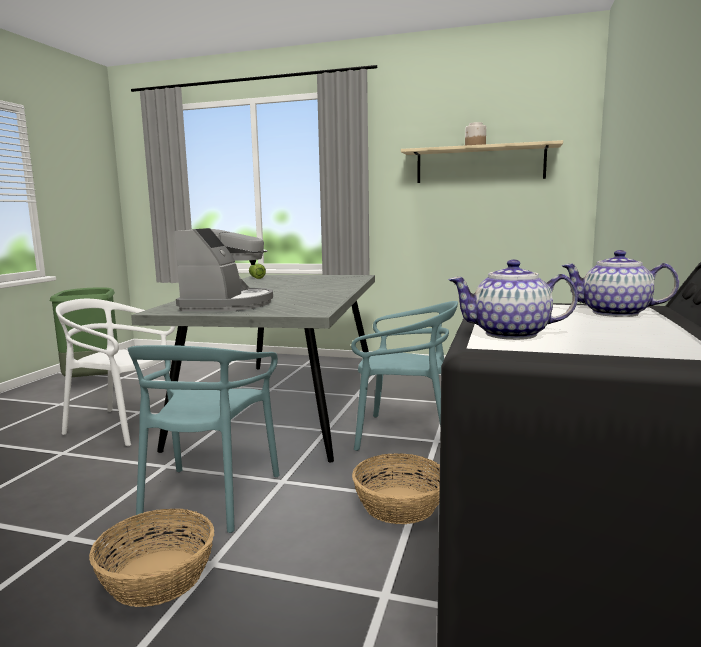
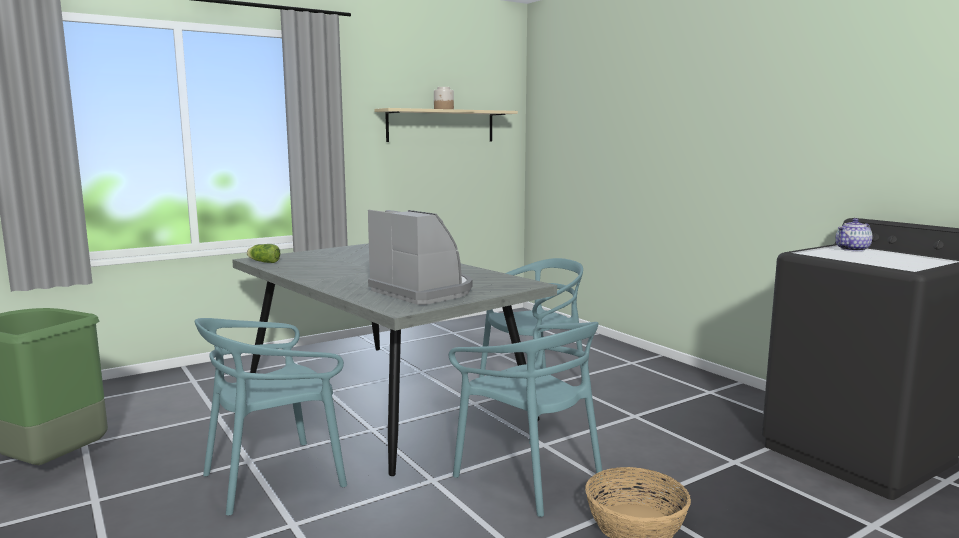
camera: 50 degrees left, 0 degrees up
(123, 425) = (274, 477): white chair -> turquoise chair
(399, 505) = (637, 423): basket -> none
(511, 334) = (890, 264): teapot -> none

